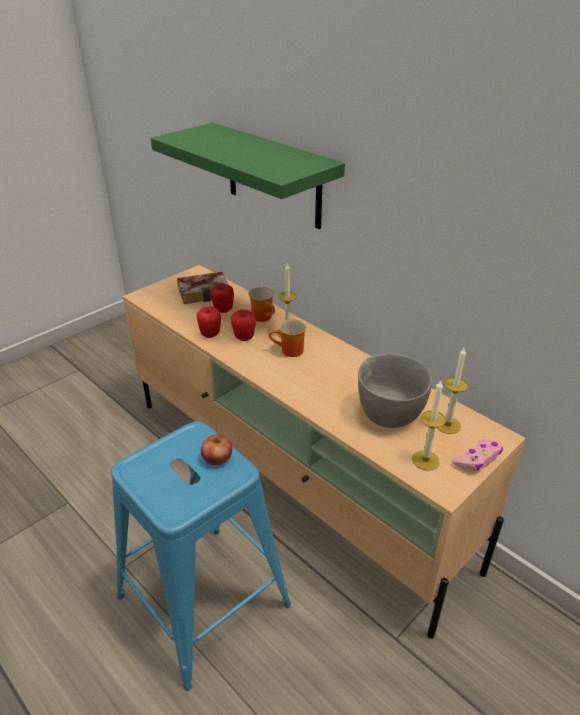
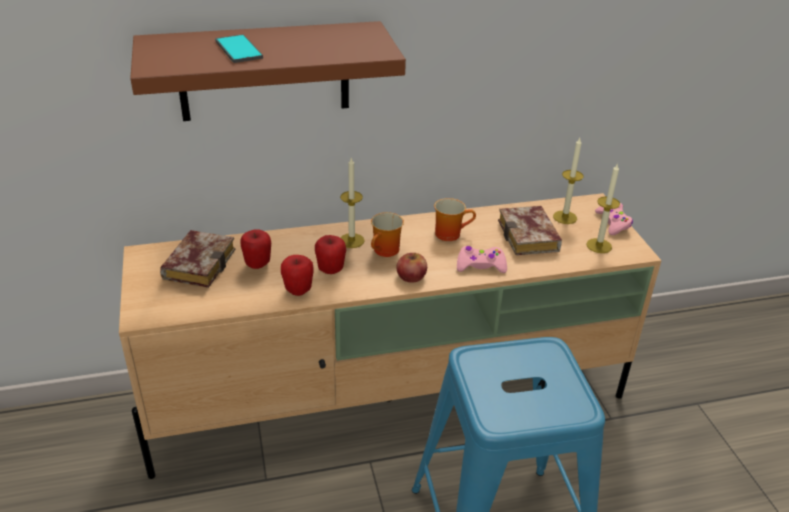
camera: 60 degrees left, 0 degrees up
(217, 457) = (521, 355): apple -> apple (411, 276)
(225, 145) = (238, 49): none -> phone
(264, 317) = (305, 243): mug -> mug (450, 233)
(273, 176) = (264, 71): green shelf -> brown shelf
(319, 400) = (480, 265): none -> pink game controller
(389, 415) = (531, 238): grey bowl -> book

